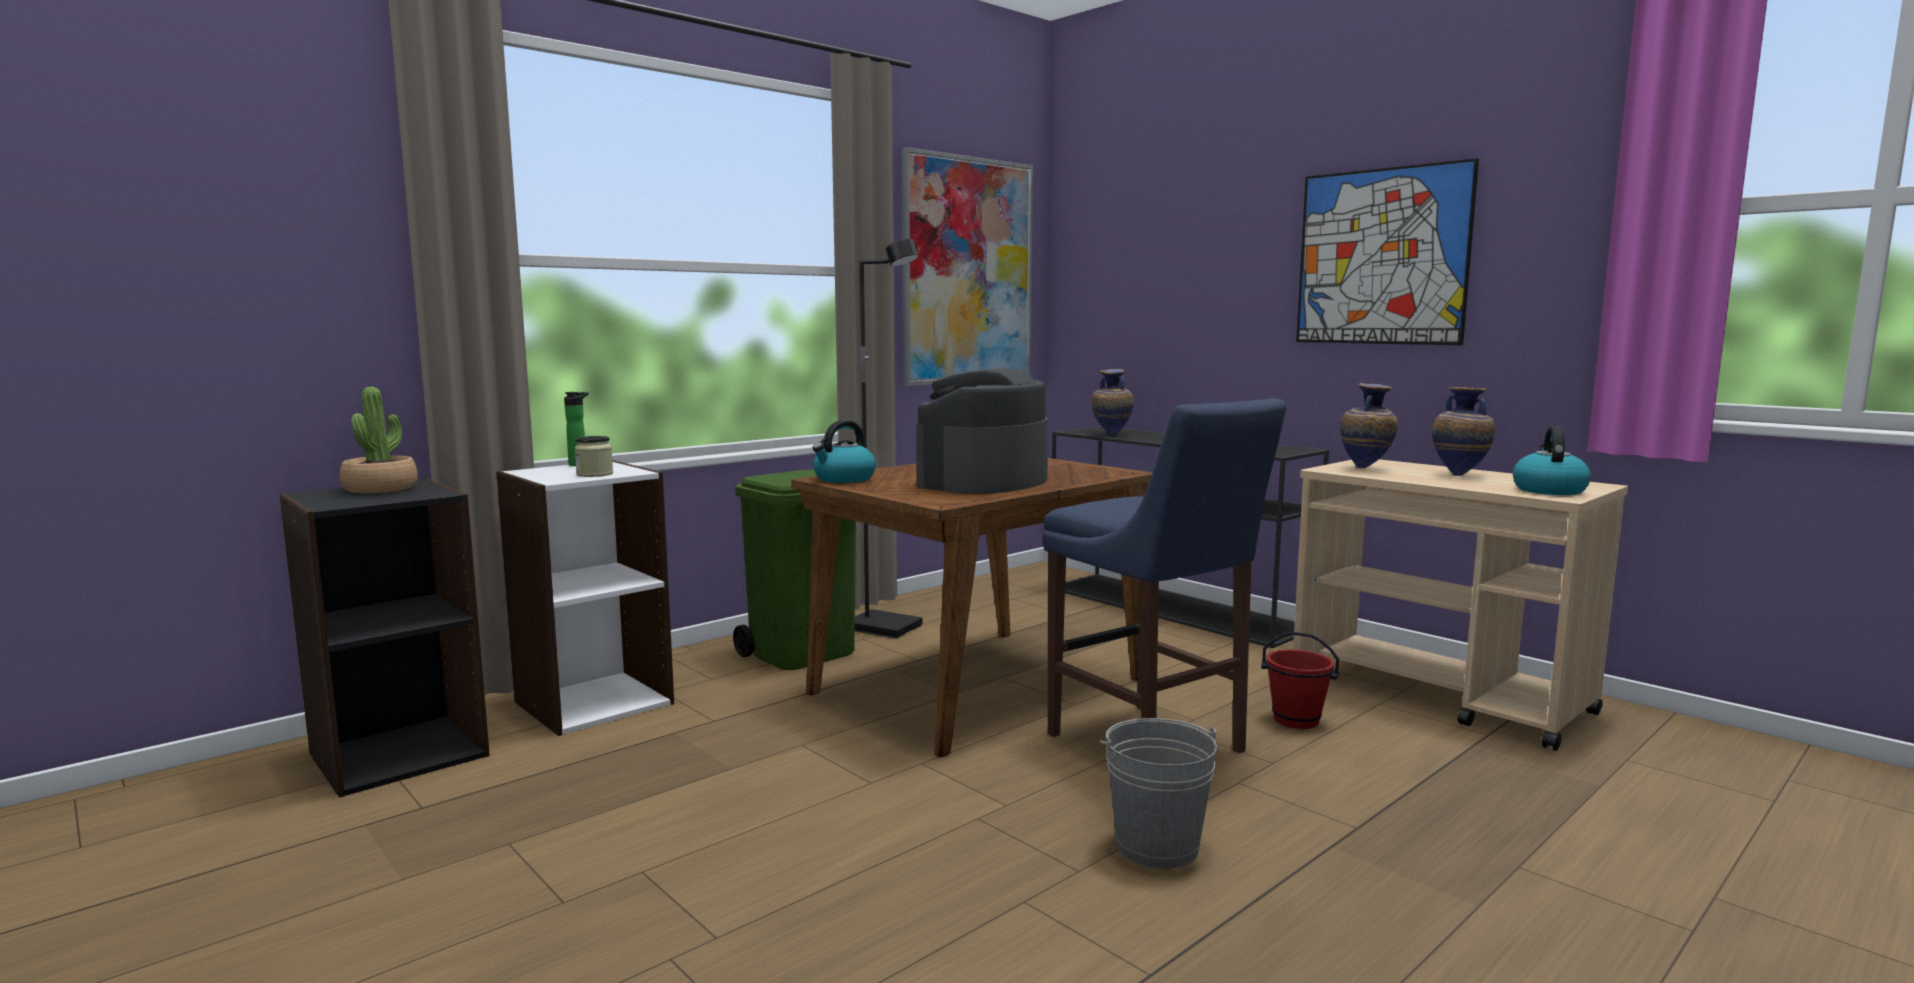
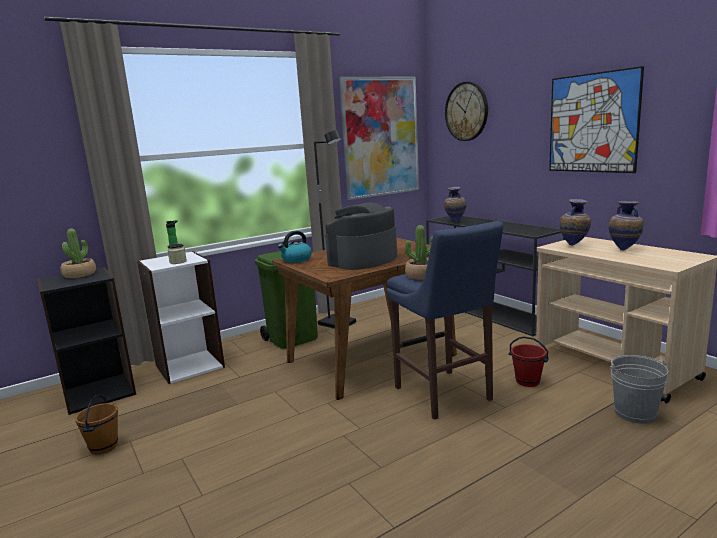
camera: 10 degrees right, 5 degrees up
(448, 856) = (103, 447): none -> brown bucket
(1116, 506) = (422, 275): none -> potted plant
(1132, 233) = (466, 111): none -> wall clock
(1157, 846) = (425, 455): grey bucket -> grey bucket (635, 413)
(1548, 490) = (667, 261): kettle -> none

